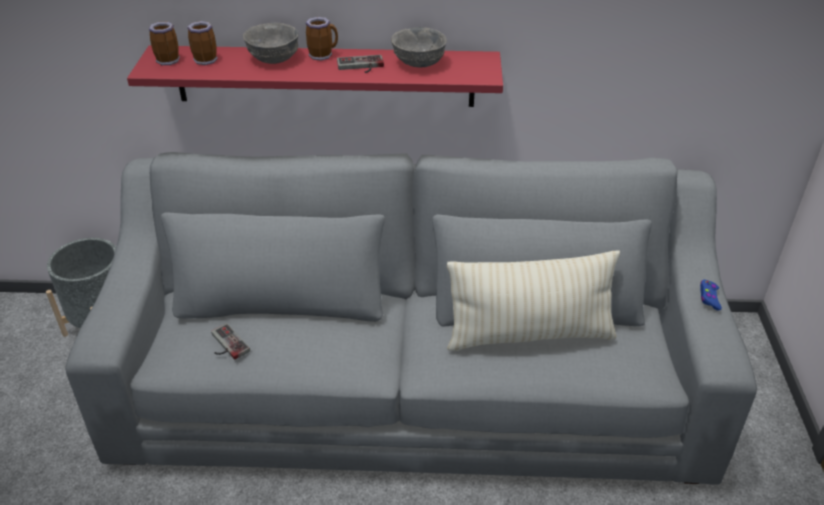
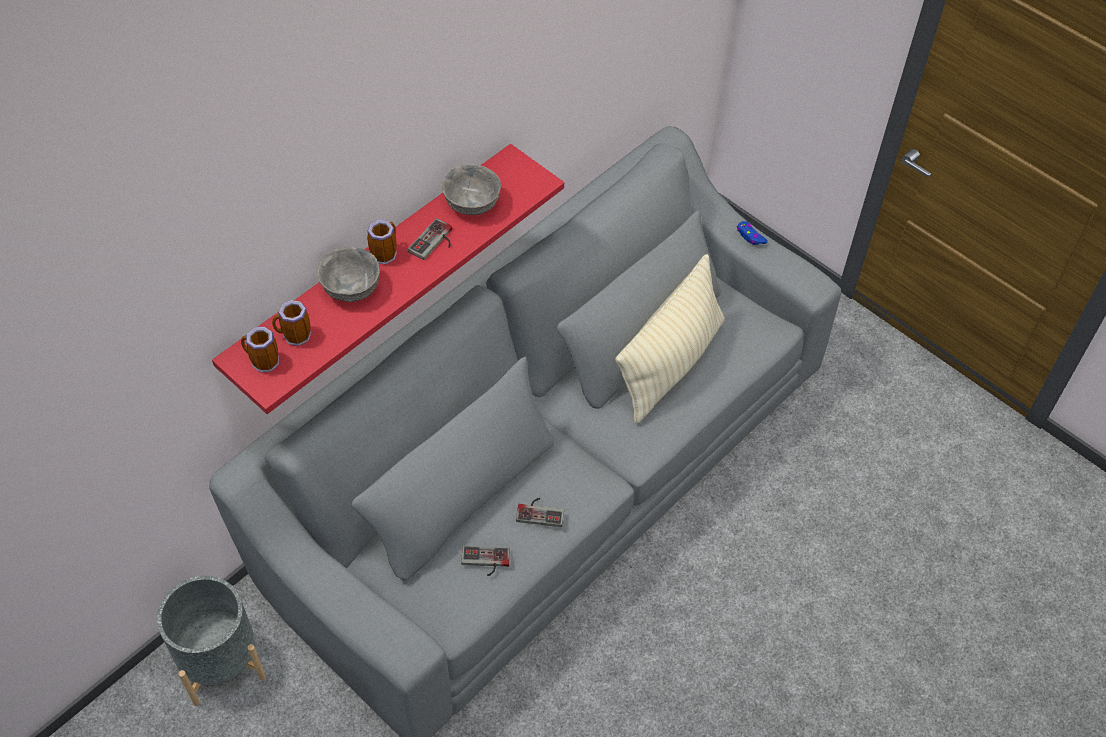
camera: 50 degrees left, 15 degrees up
(303, 346) = (540, 511): none -> game controller

